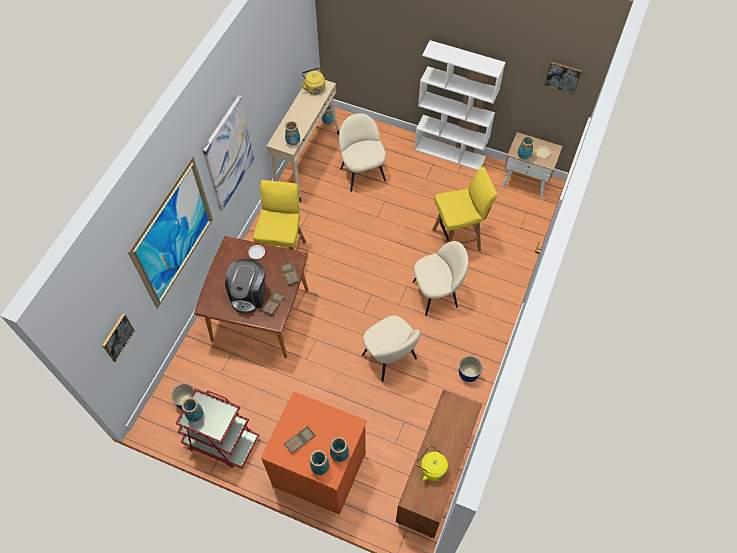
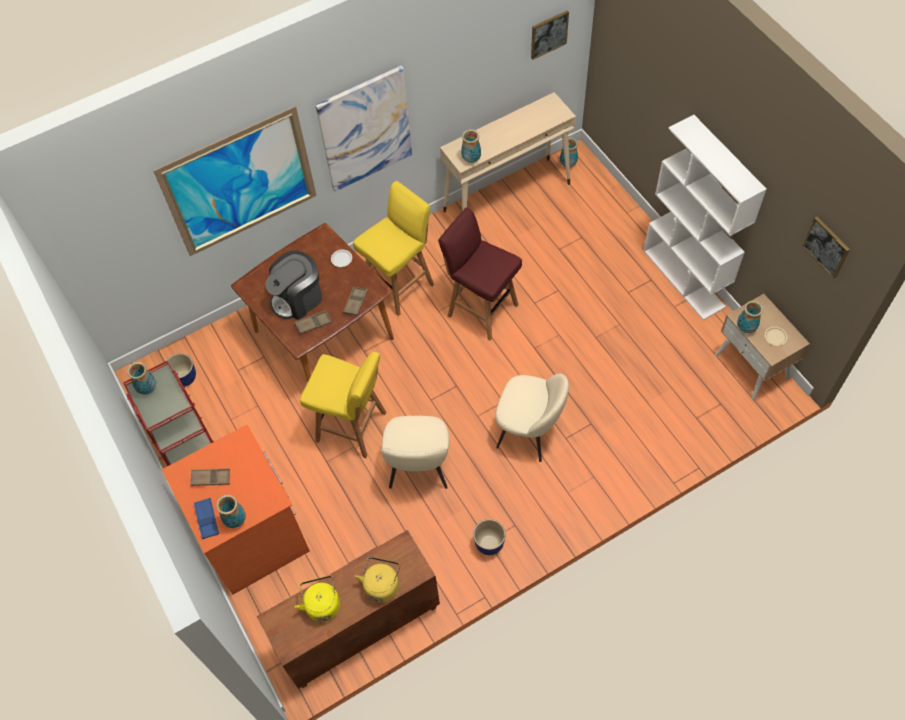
camera: 40 degrees right, 0 degrees up
(117, 337) = (115, 258): picture -> picture (548, 34)
(314, 88) = (546, 109): yellow kettle -> yellow kettle (382, 584)
(320, 467) = (207, 519): vase -> blue tray
(348, 239) = (481, 309): none -> red stool
(362, 173) = (559, 244): beige chair -> none
(457, 240) = (606, 385): yellow stool -> yellow stool (353, 428)

